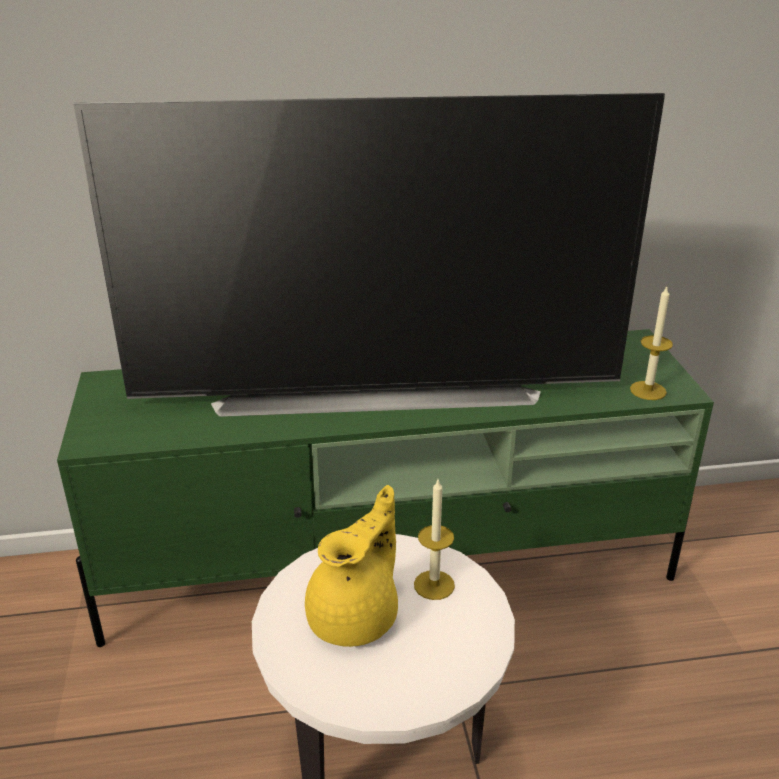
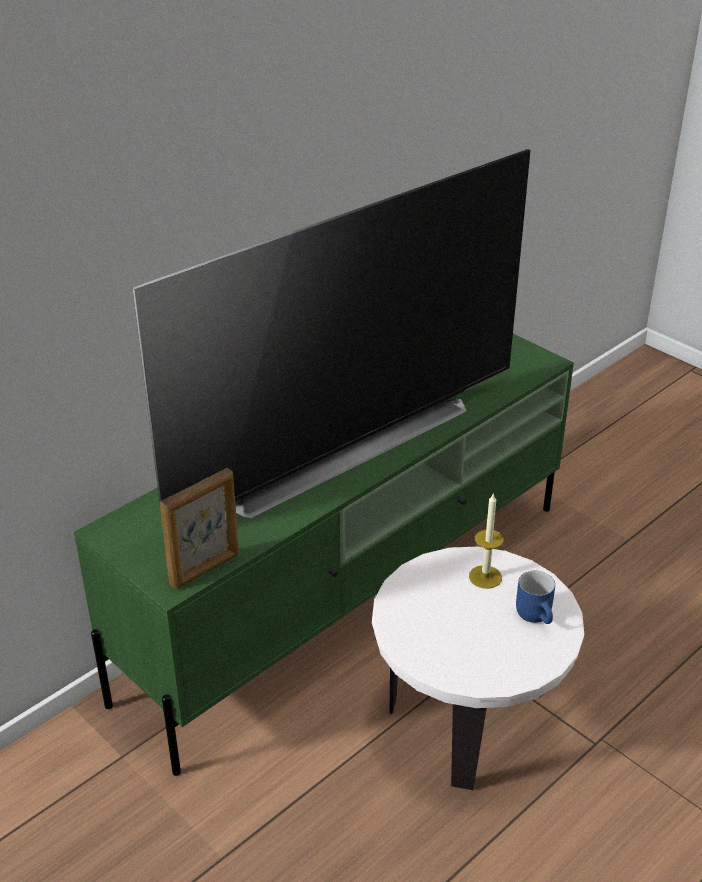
camera: 35 degrees left, 5 degrees up
(128, 441) = (205, 569): none -> picture frame
(356, 617) = (459, 623): yellow teapot -> none
(447, 652) = (538, 615): none -> blue mug
(648, 390) = (526, 369): candle -> none

